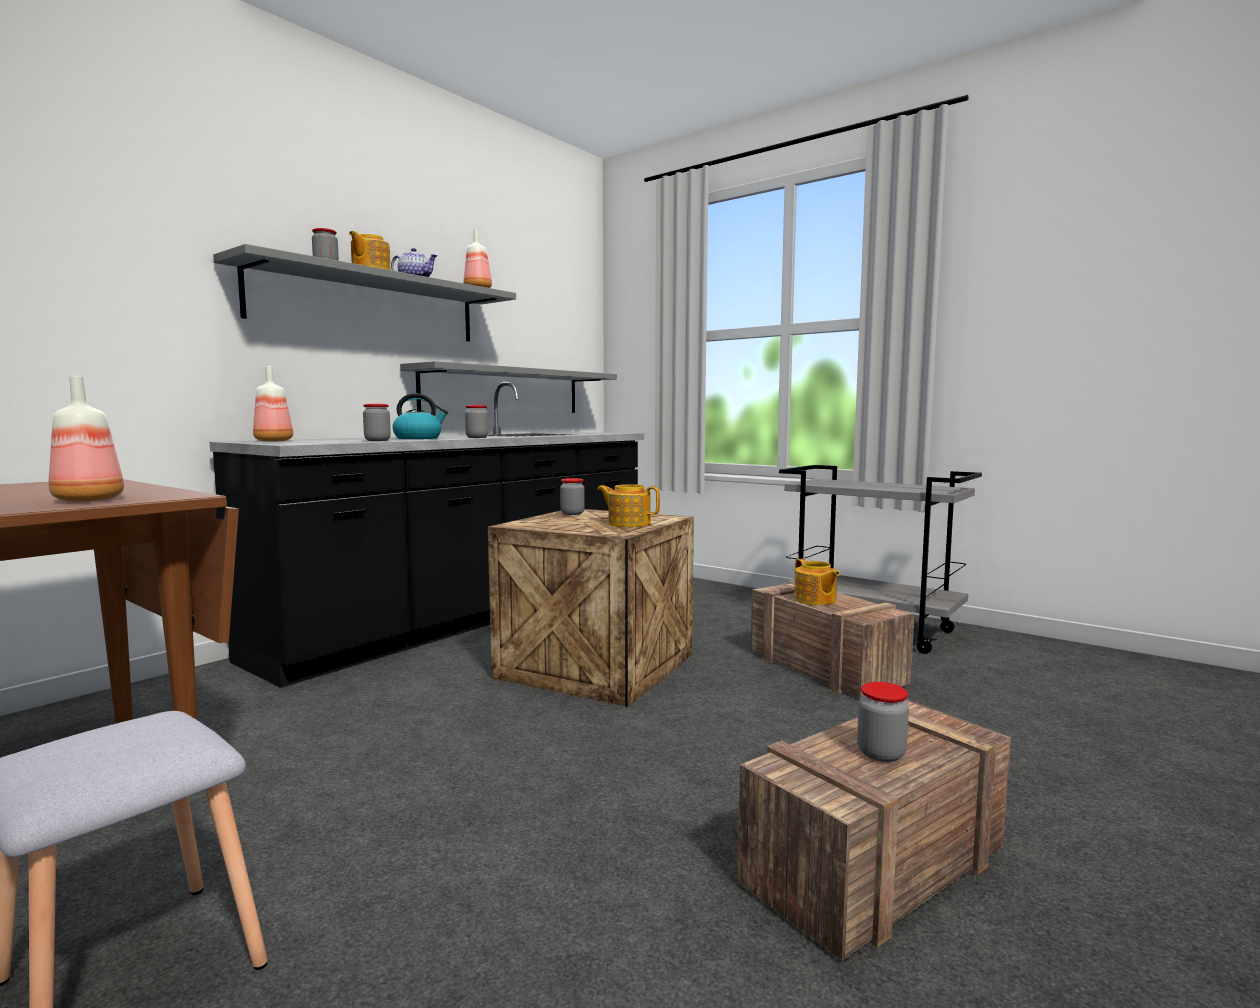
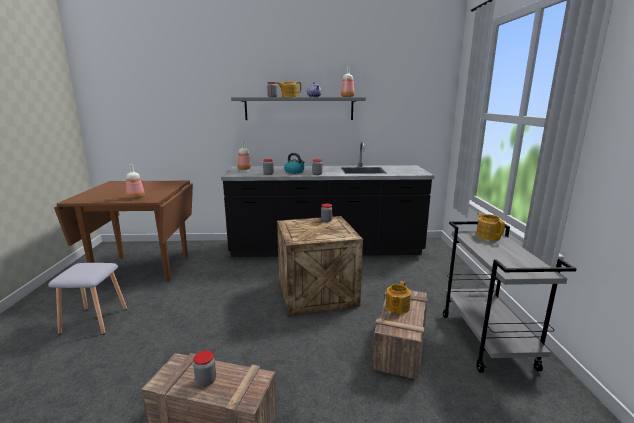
camera: 50 degrees right, 10 degrees up
(504, 391) = (373, 143): grey shelf -> none
(628, 523) = (320, 235): teapot -> teapot (488, 236)

